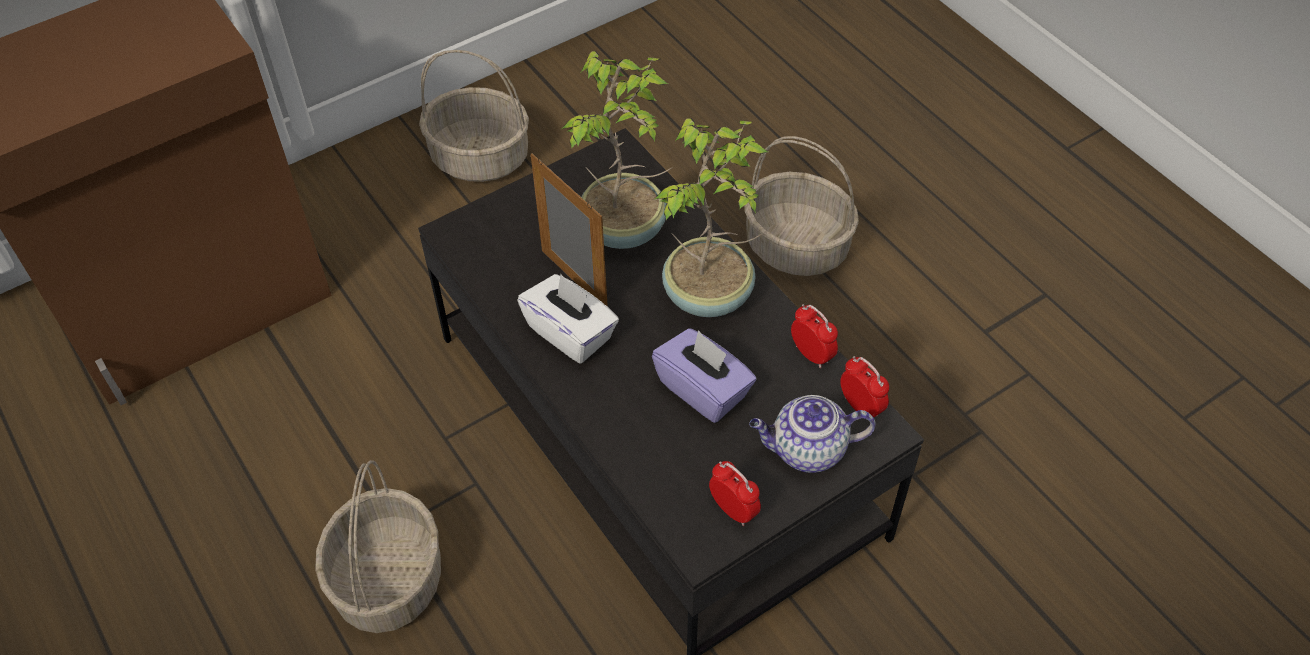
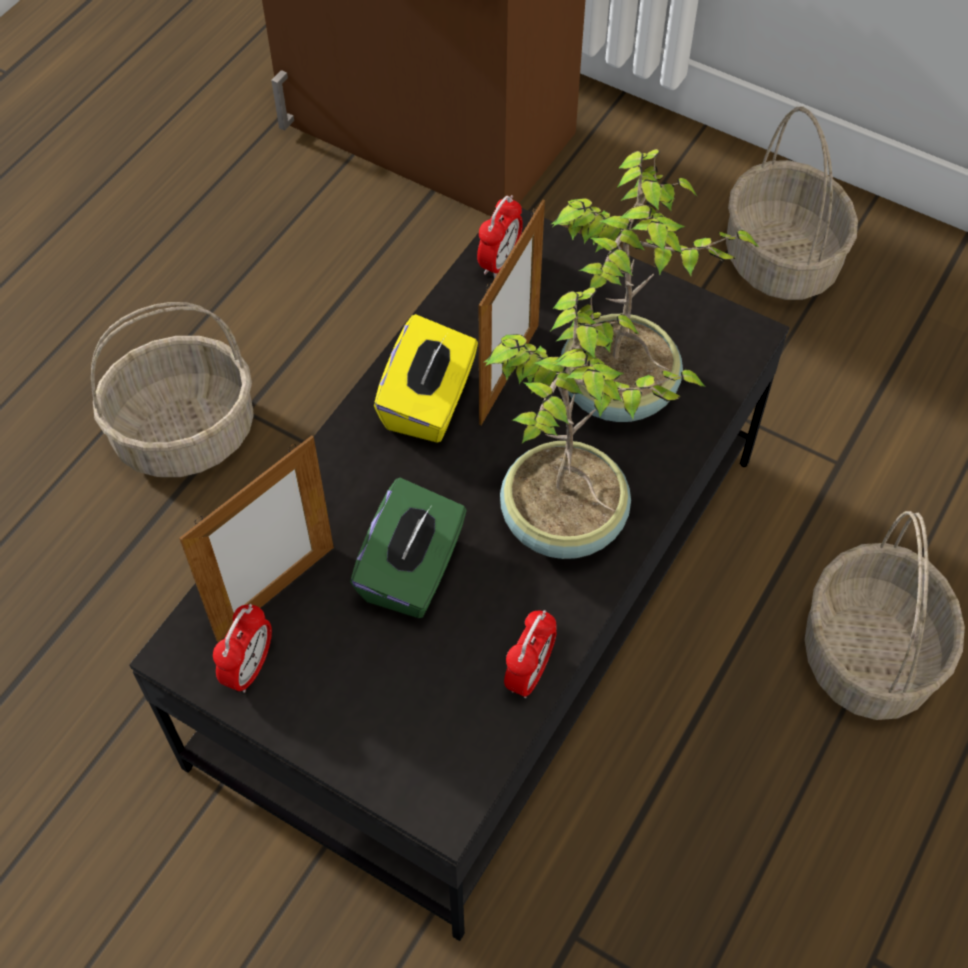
camera: 65 degrees right, 5 degrees up
(571, 333) = (429, 402): white tissue box -> yellow tissue box
(680, 475) = (276, 593): none -> picture frame
(703, 389) = (412, 571): purple tissue box -> green tissue box
(807, 450) = (373, 720): teapot -> none
(860, 406) = (472, 762): alarm clock -> alarm clock (499, 262)

